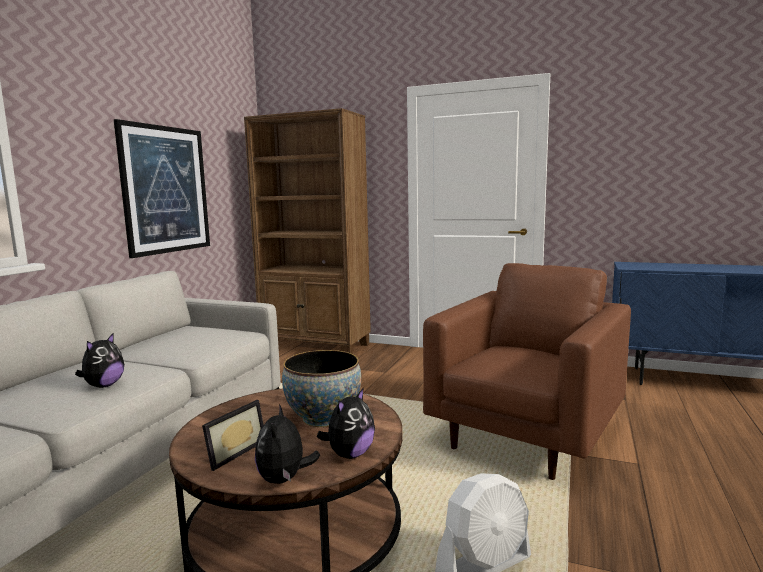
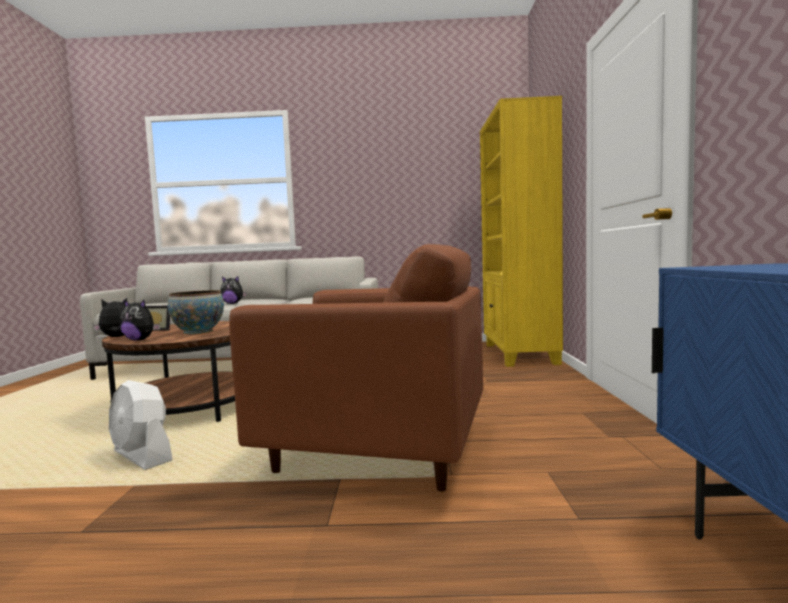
camera: 70 degrees right, 5 degrees down
(166, 190) = (402, 201): picture -> none
(316, 347) = (519, 354): brown bookcase -> yellow bookcase

